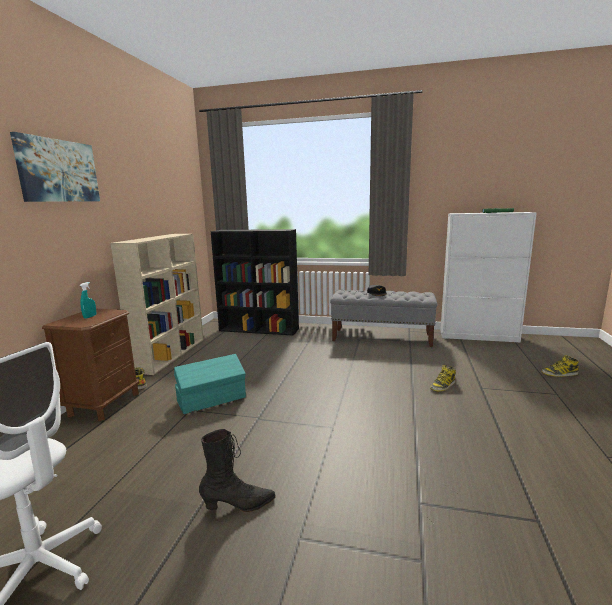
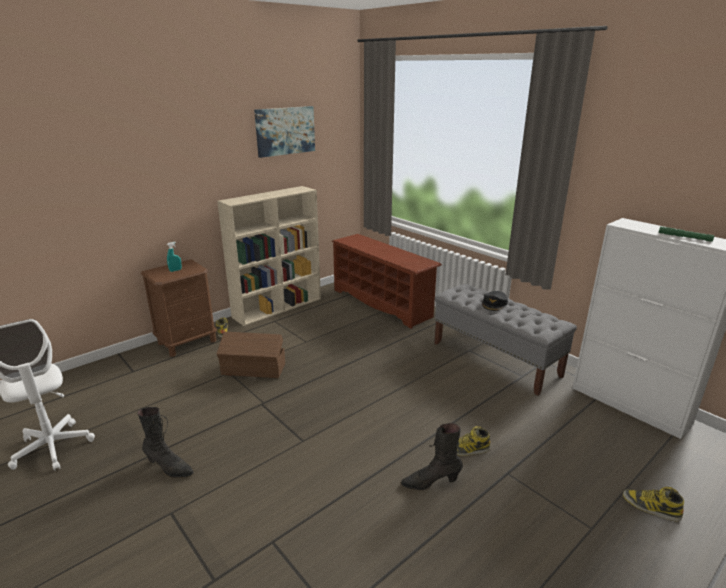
camera: 35 degrees right, 10 degrees up
(58, 171) = (165, 141): picture -> picture (285, 131)
(212, 399) = (254, 369): turquoise storage box -> brown storage box
(259, 330) = (383, 303): black bookcase -> brown shoe rack
(453, 411) = (430, 482): none -> black boot

